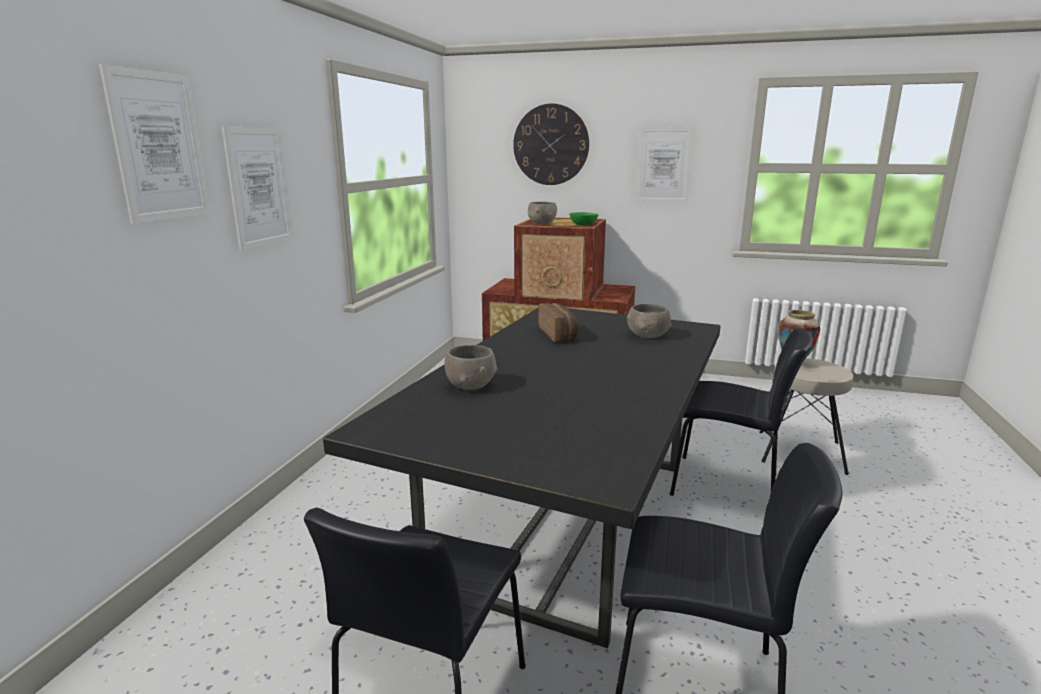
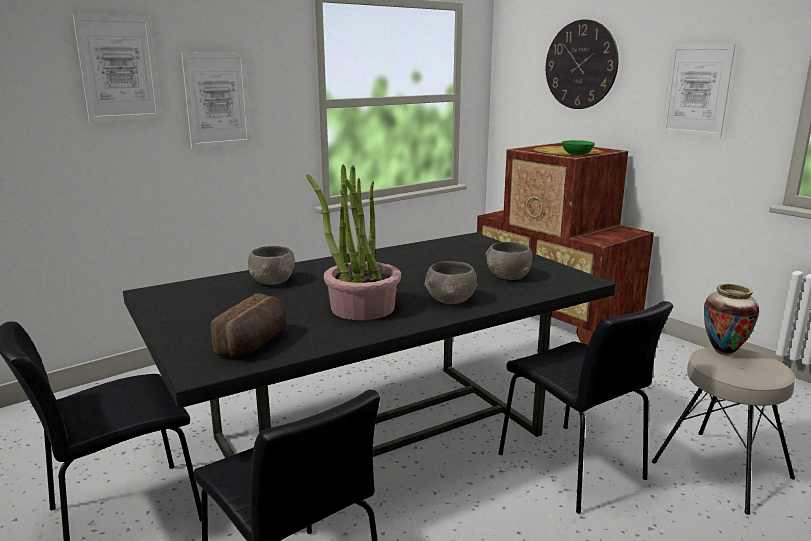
camera: 35 degrees right, 0 degrees up
(542, 223) = (540, 149): grey bowl -> grey bowl (450, 300)
(560, 334) = (429, 259): bread -> bread (255, 343)
(604, 387) = (362, 308): none -> potted plant

